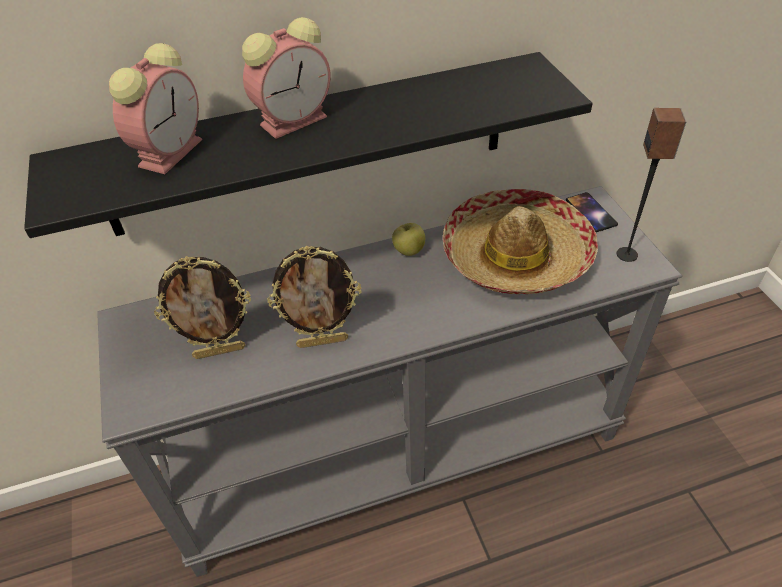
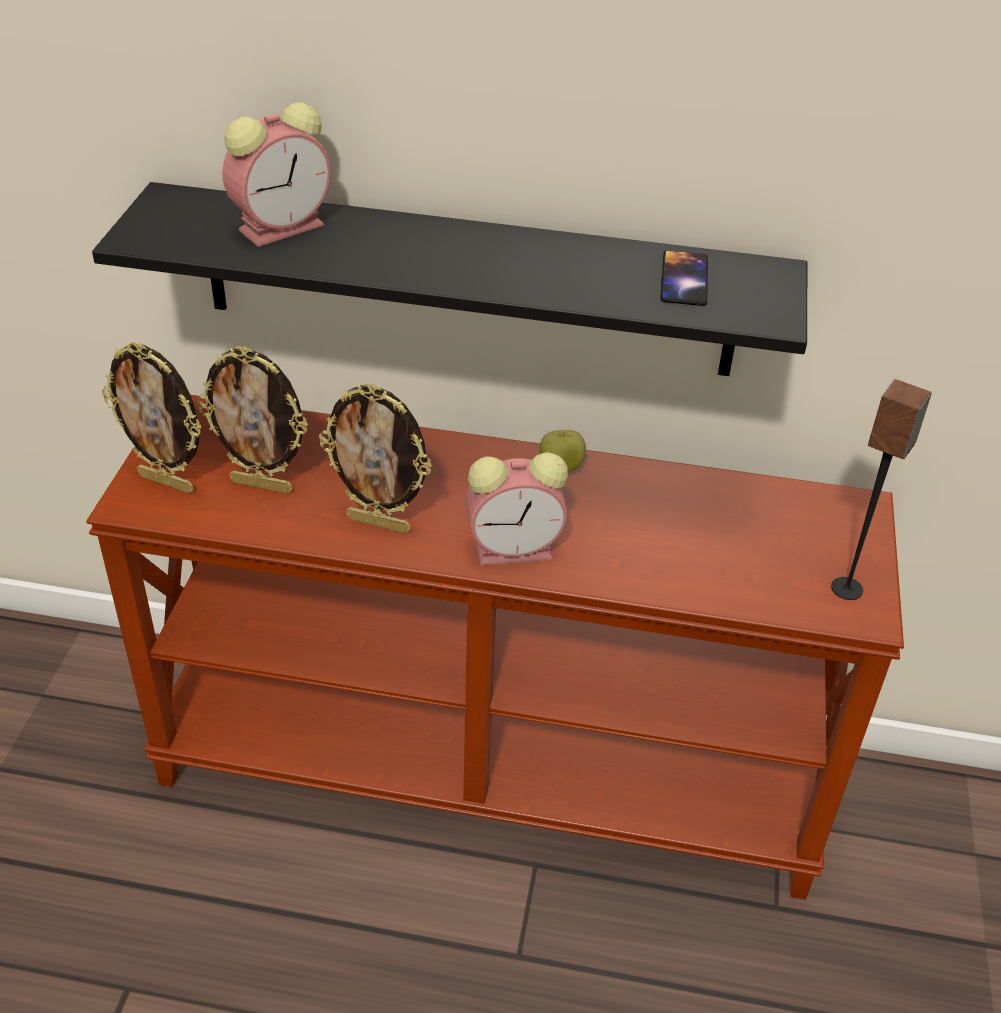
camera: 25 degrees right, 5 degrees down
(146, 381) = (167, 482): none -> picture frame
(295, 119) = (438, 238): alarm clock -> alarm clock (516, 548)
(399, 451) = (491, 766): grey console table -> brown console table
(516, 255) = (693, 528): hat -> none
(590, 212) = (844, 519): phone -> phone (684, 279)

